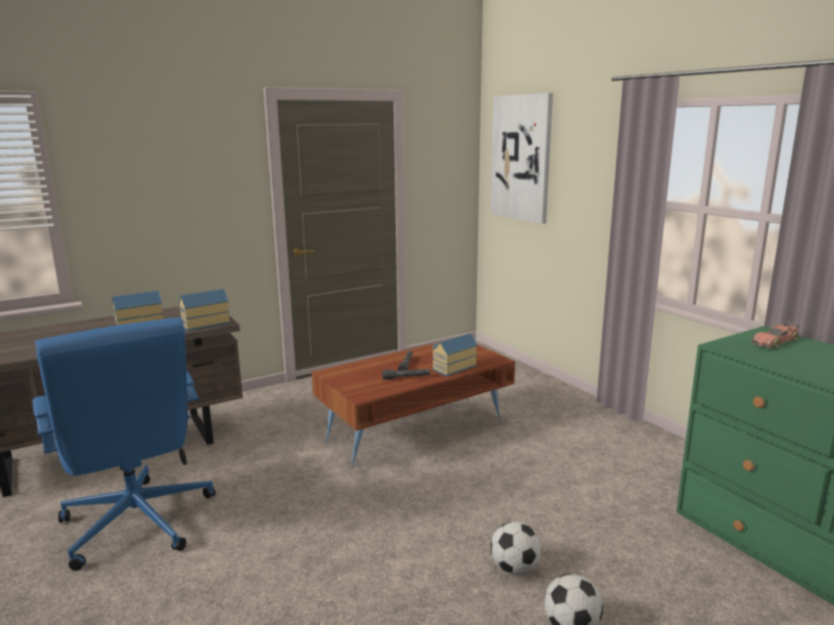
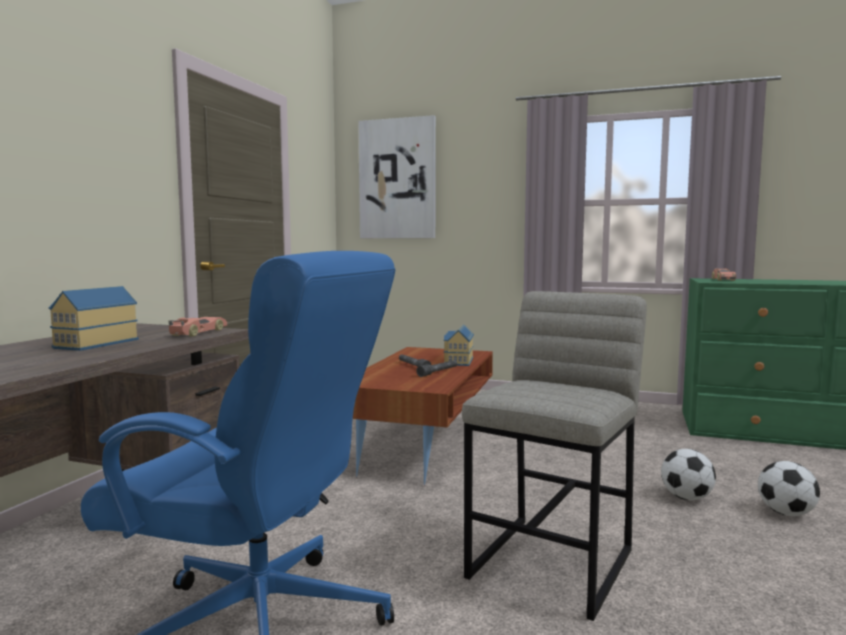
camera: 40 degrees left, 10 degrees down
(204, 323) = (198, 333): toy house -> toy car
(317, 563) = (553, 561): none -> grey chair

